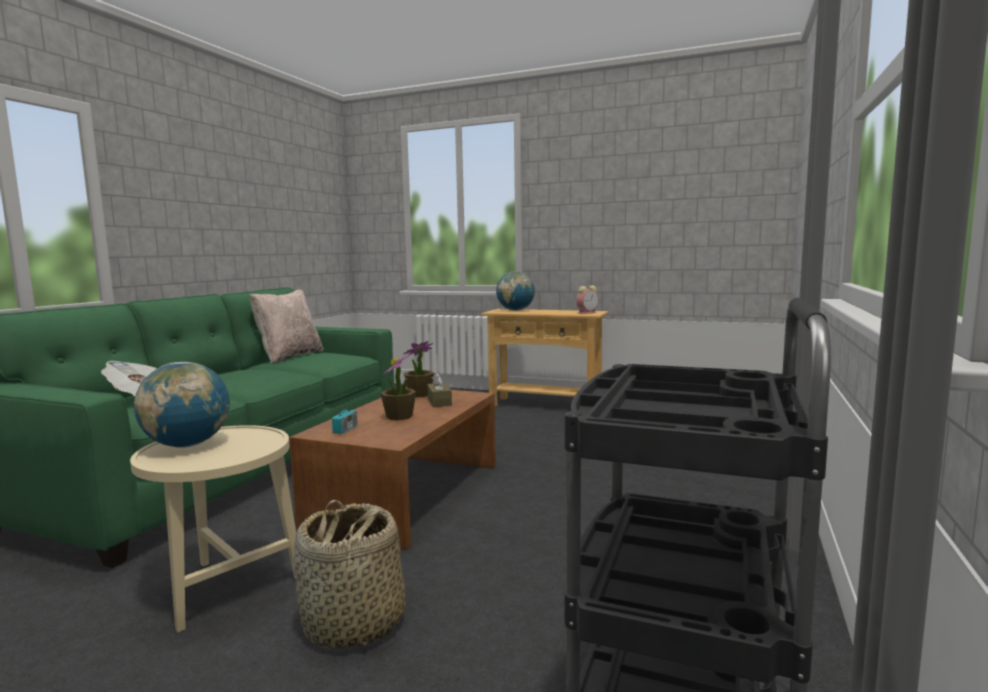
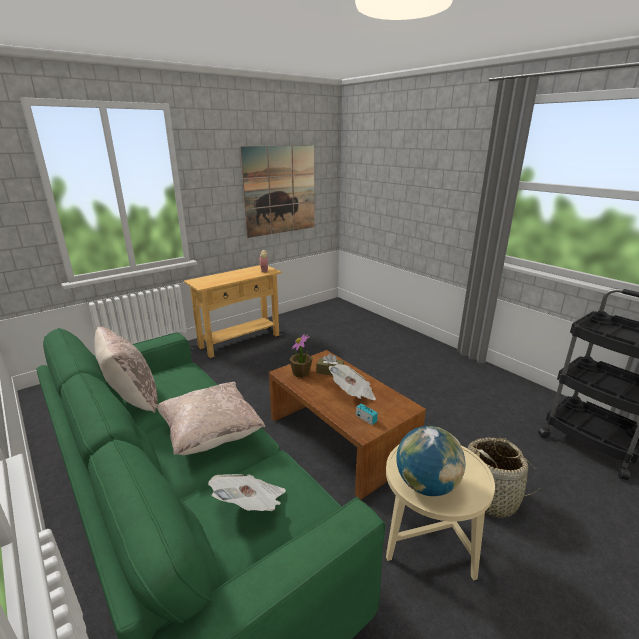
camera: 60 degrees left, 15 degrees up
(245, 377) = (211, 435): none -> beige pillow
(399, 417) = (352, 393): potted plant -> newspaper
(515, 310) = (209, 279): globe -> none
(663, 211) = (280, 190): none -> picture

